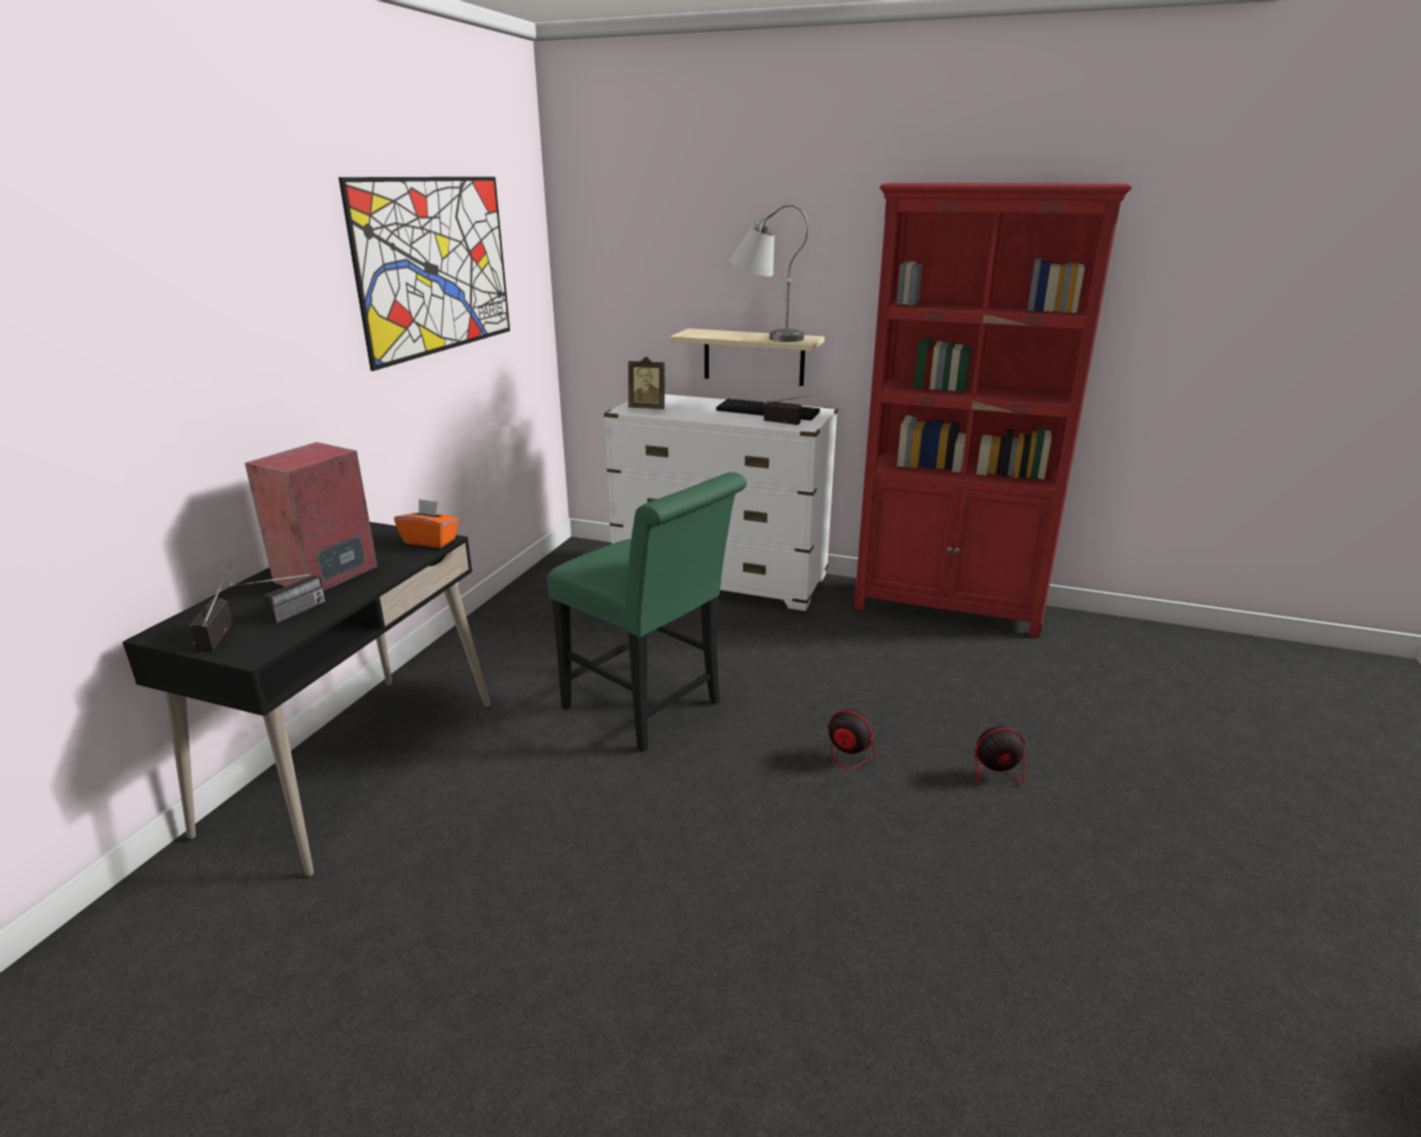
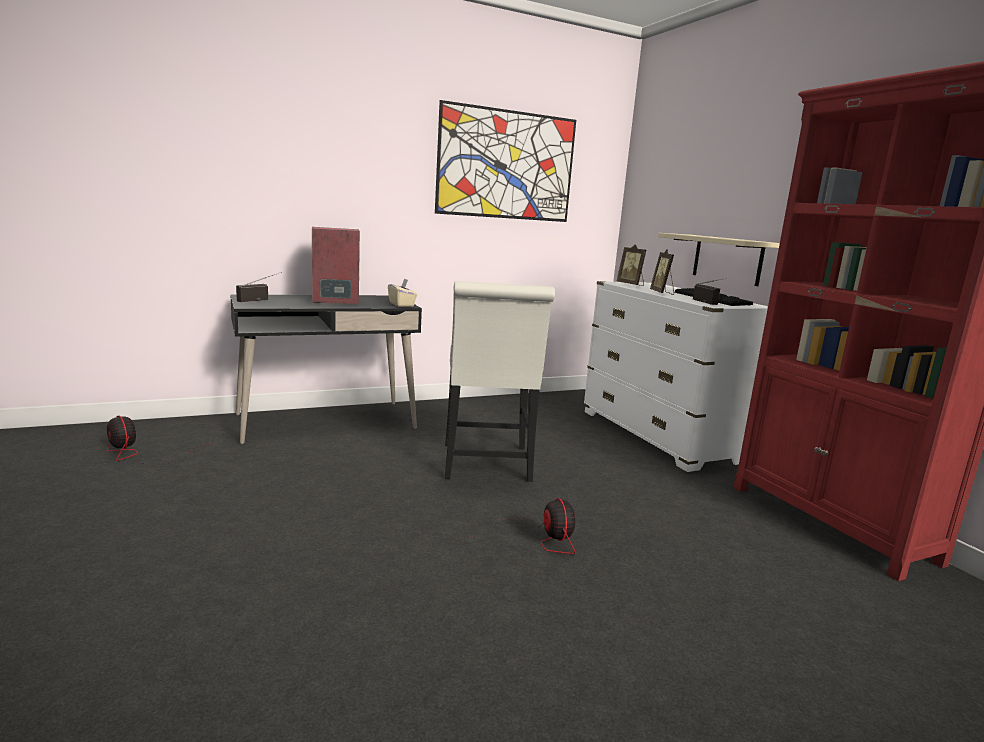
camera: 45 degrees right, 10 degrees down
(285, 616) = (286, 303): radio -> none
(430, 541) = (402, 305): orange tissue box -> beige tissue box
(650, 709) = (487, 466): green chair -> white chair
(714, 417) = (662, 293): none -> picture frame
(764, 337) = (726, 238): grey table lamp -> none
(1006, 764) = (676, 619): fan -> fan (141, 455)

